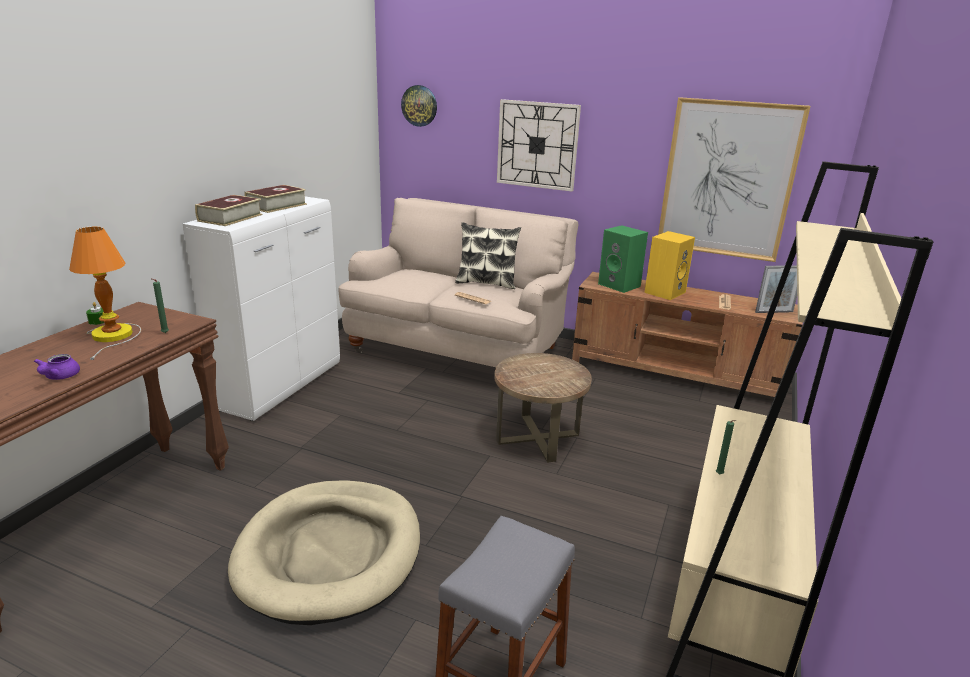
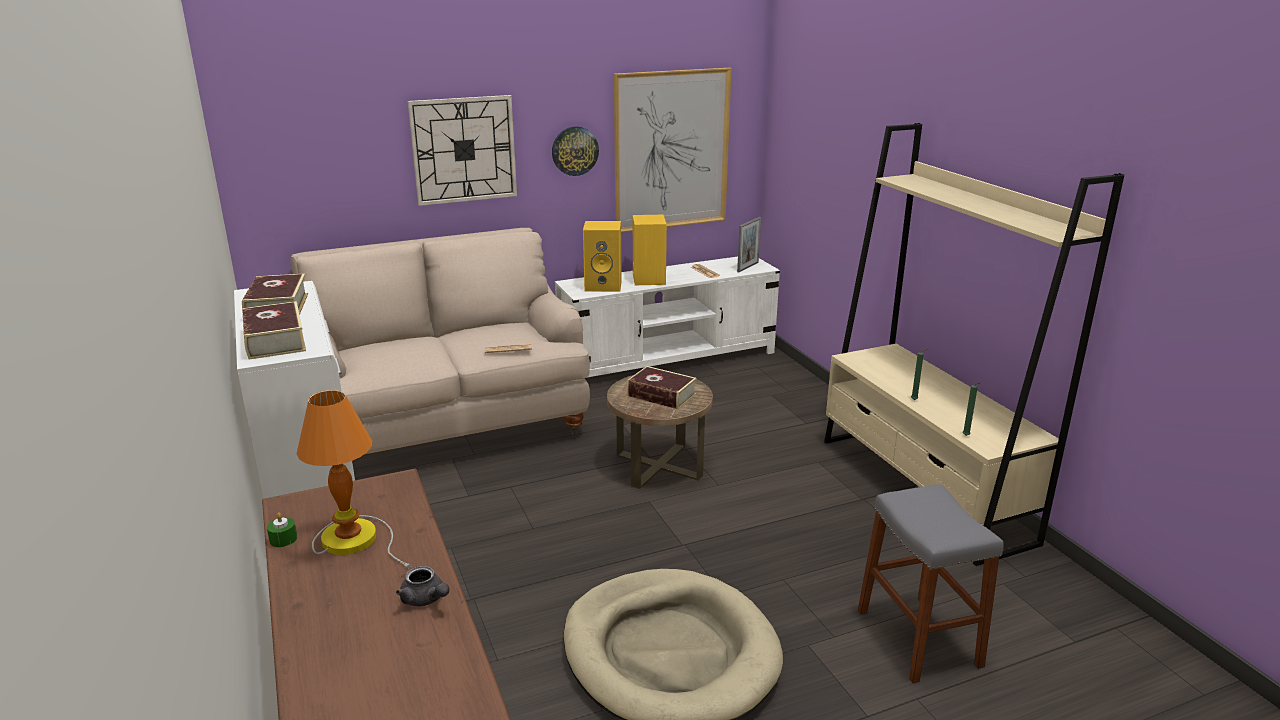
camera: 45 degrees left, 0 degrees up
(59, 377) = (425, 599): purple teapot -> grey teapot
(164, 333) = (405, 506): green candle -> green candle (967, 436)
(419, 105) = (283, 125): wall clock -> wall clock (575, 151)
(486, 283) = (482, 329): pillow -> none
(542, 374) = (661, 395): none -> book
(620, 285) = (604, 286): green speaker -> yellow speaker
(675, 373) = (669, 359): brown tv stand -> white tv stand

